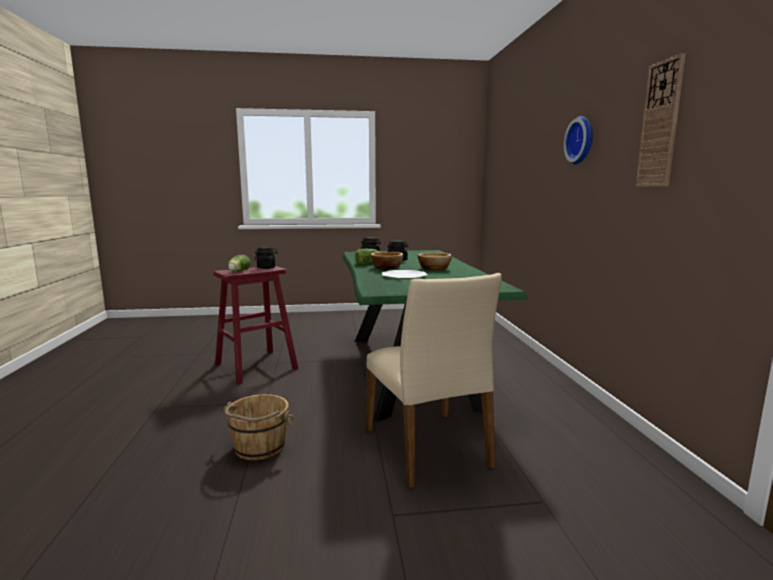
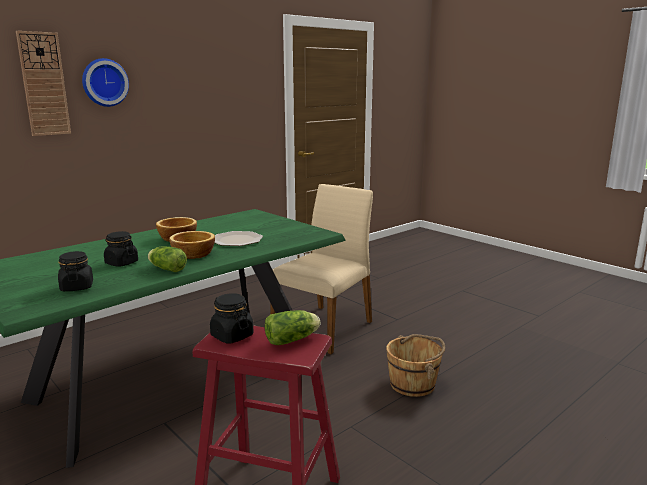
camera: 125 degrees left, 5 degrees up
(660, 125) = (202, 82): wall clock -> wall clock (44, 84)

